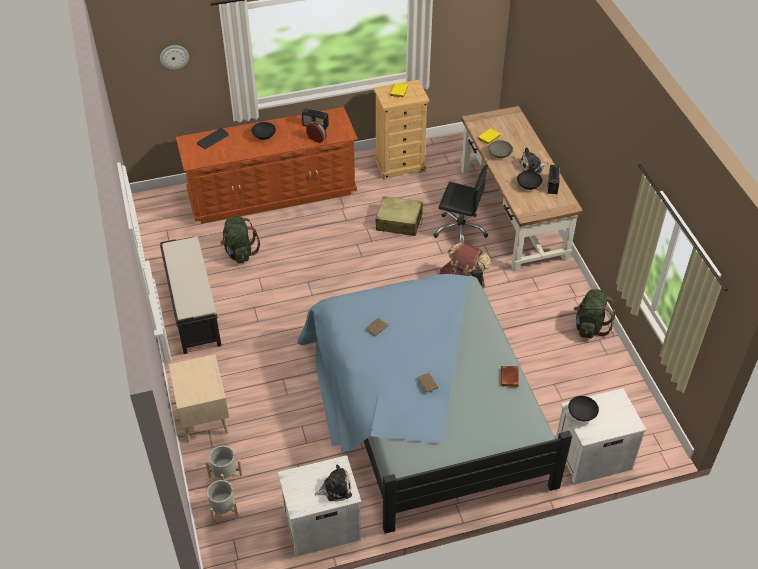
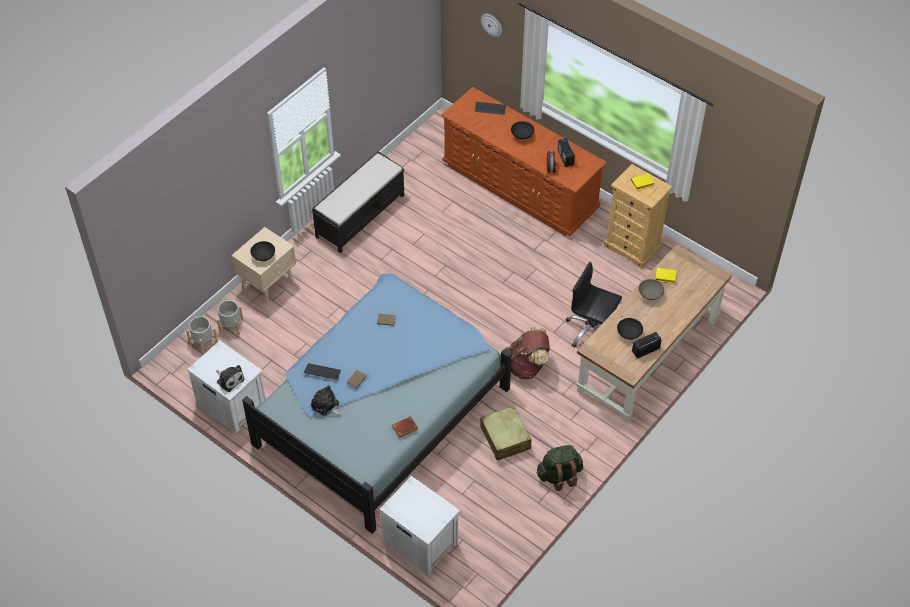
camera: 55 degrees right, 5 degrees up
(239, 252) = (439, 207): green backpack -> none
(396, 404) = (322, 372): none -> keyboard
(399, 222) = (563, 285): beige suitcase -> beige suitcase (505, 438)
(460, 230) = (591, 330): black office chair -> black office chair turned 135 degrees clockwise
(532, 167) = (656, 324): plush toy -> plush toy (326, 405)
(581, 415) = (409, 494): black bowl -> black bowl (263, 256)

